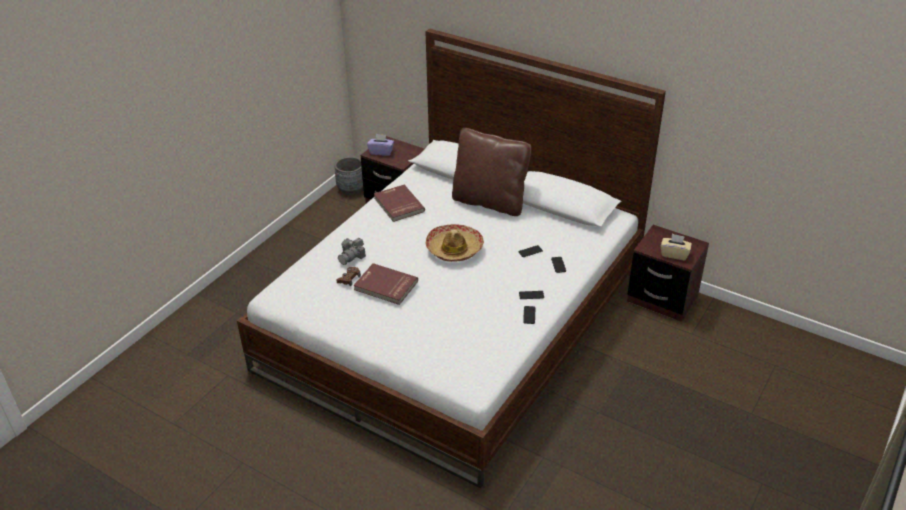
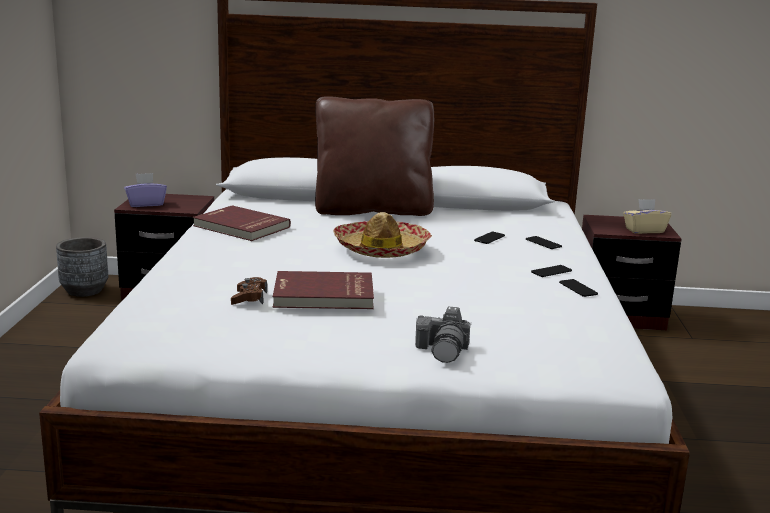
camera: 30 degrees left, 20 degrees down
(352, 256) = (224, 278): camera -> camera (444, 350)

